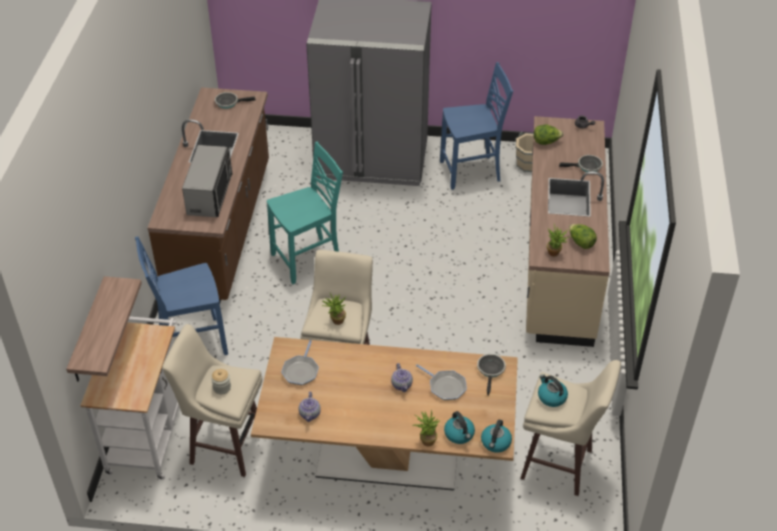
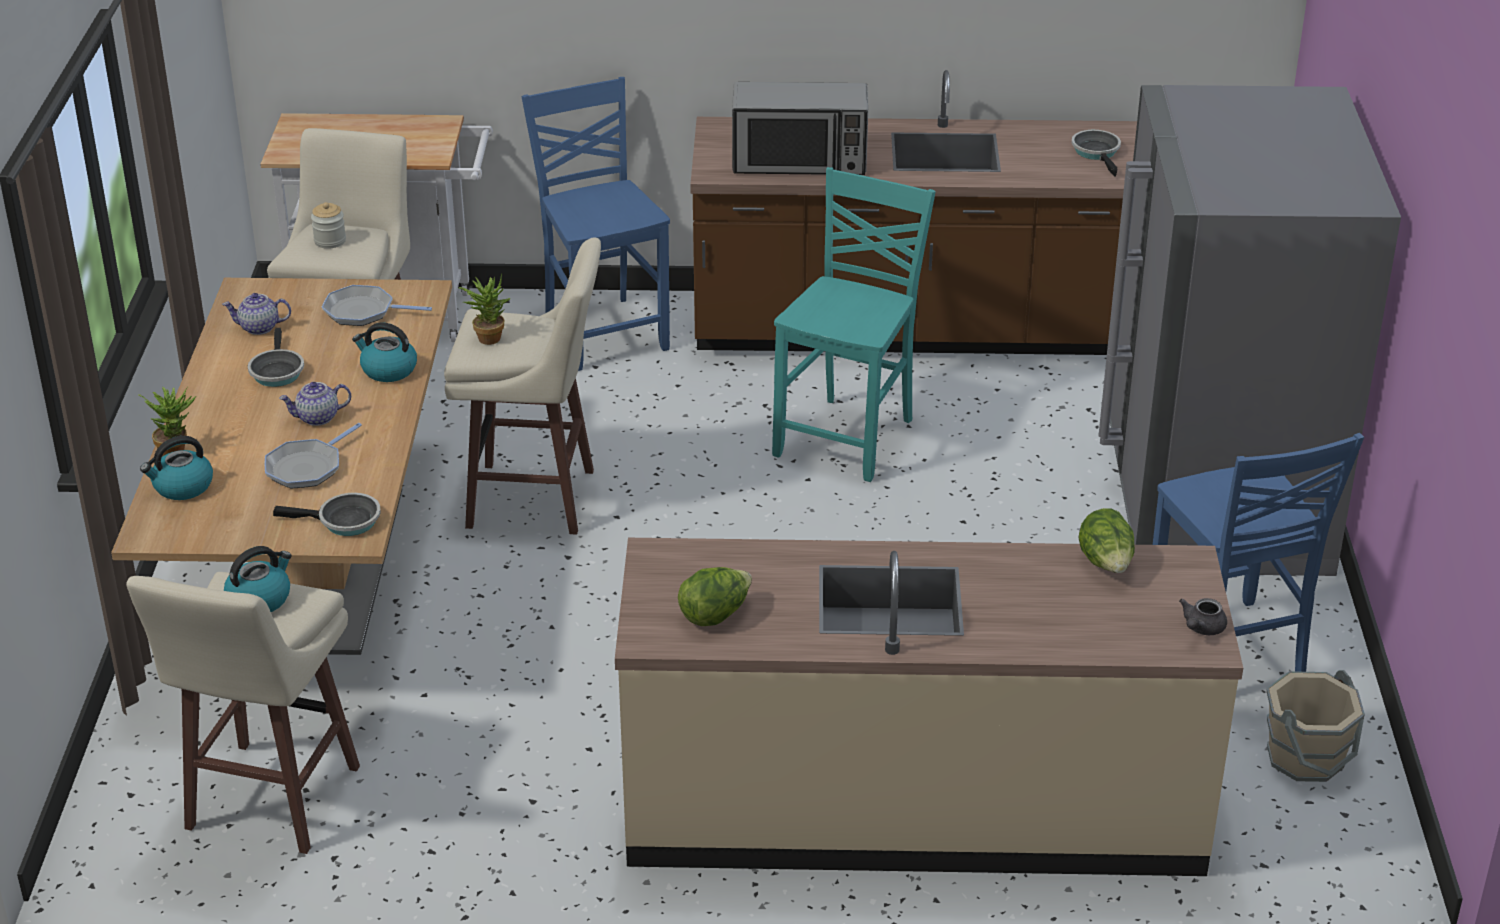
camera: 85 degrees right, 10 degrees down
(88, 332) = (375, 54): shelf -> none
(308, 259) = (848, 437): turquoise chair -> turquoise chair turned 120 degrees counterclockwise
(496, 443) = (152, 530): kettle -> kettle (388, 370)
(555, 253) = (674, 575): potted plant -> none
(587, 167) = (1021, 631): frying pan -> frying pan (276, 371)

